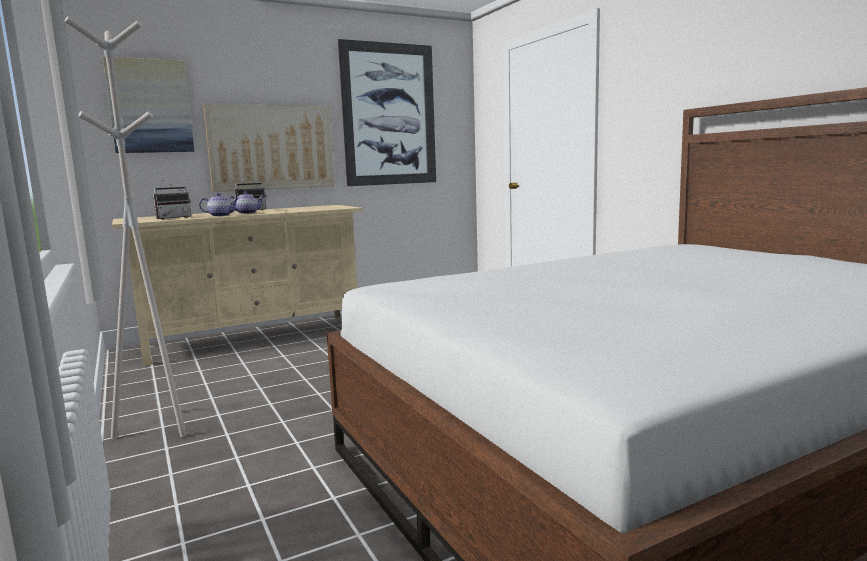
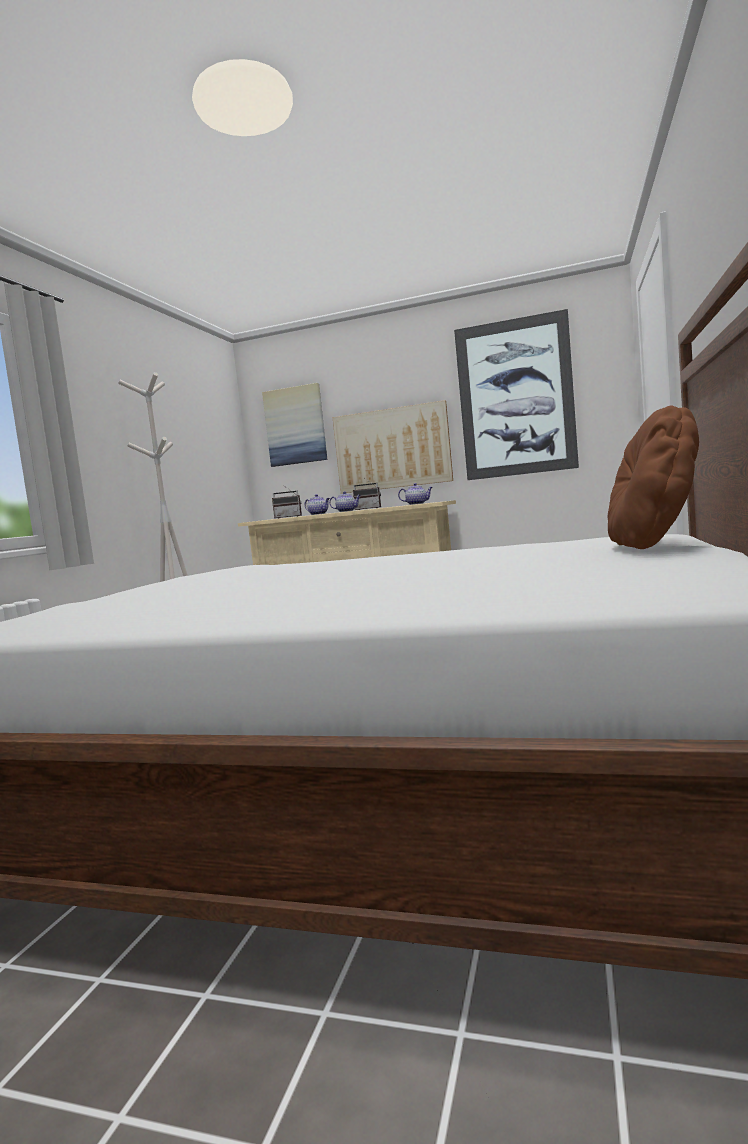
camera: 45 degrees right, 5 degrees down
(329, 208) = (417, 504): none -> teapot
(768, 256) = (654, 548): none -> brown pillow

